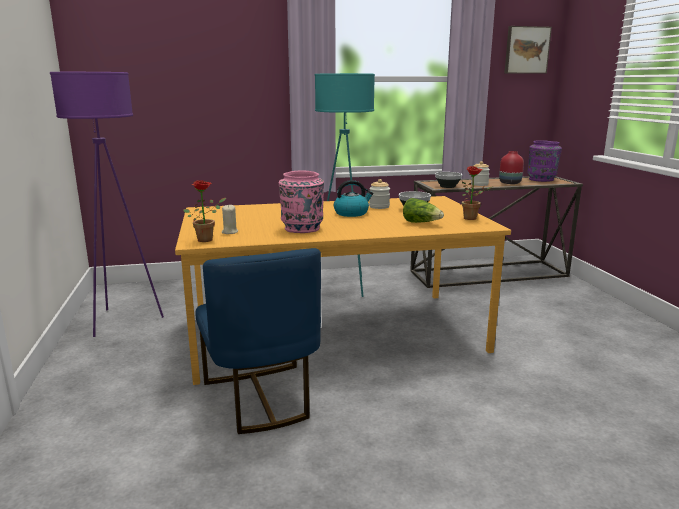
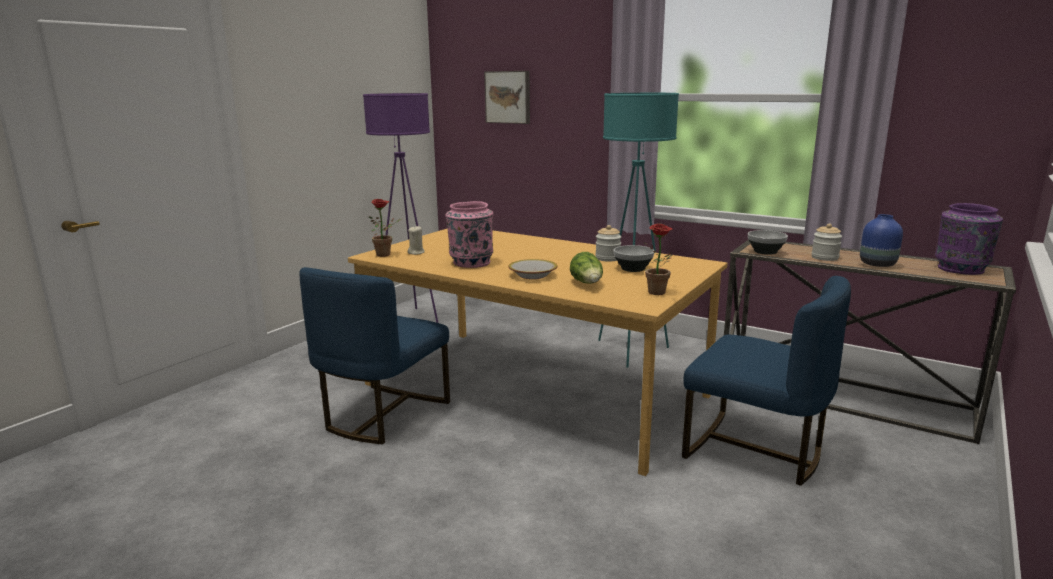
camera: 45 degrees right, 0 degrees up
(351, 213) = (559, 259): kettle -> none
(373, 226) = (533, 275): none -> bowl
(508, 316) = (755, 450): none -> blue chair
(509, 183) = (876, 264): red vase -> blue vase
(526, 50) = (991, 50): picture -> picture (508, 97)

